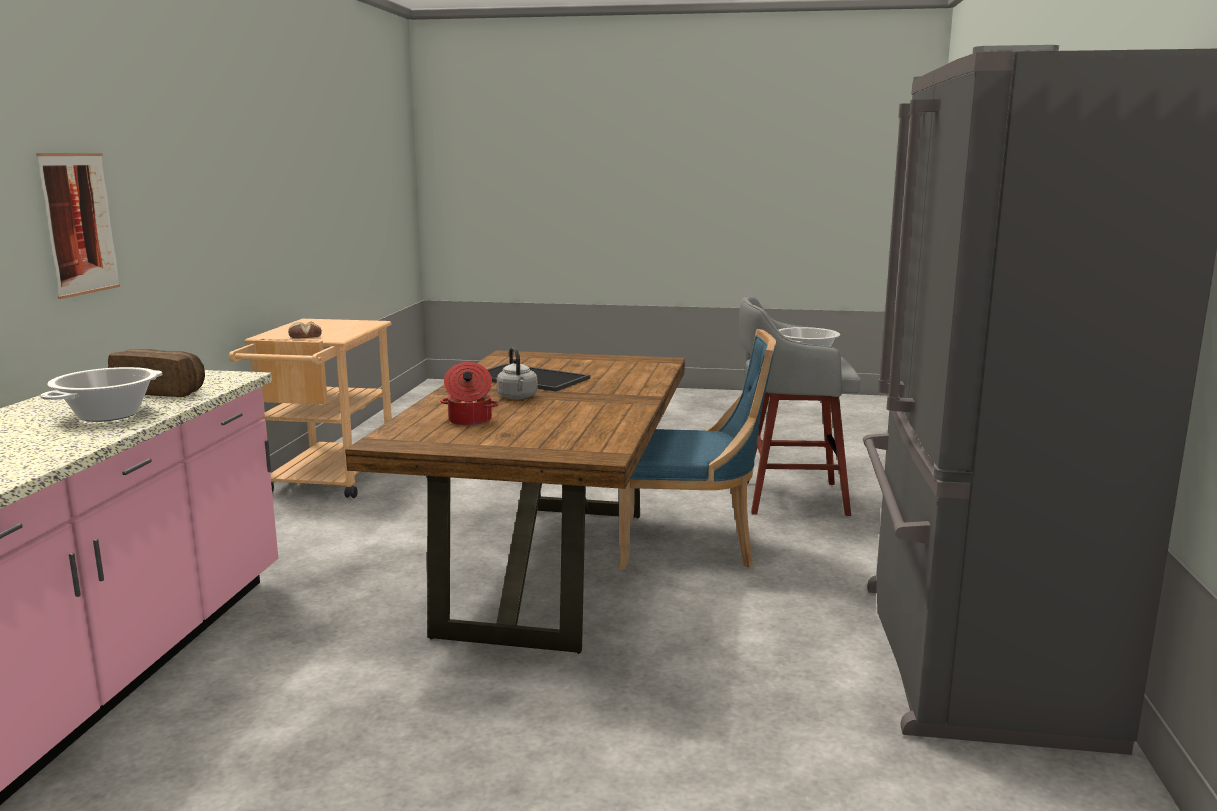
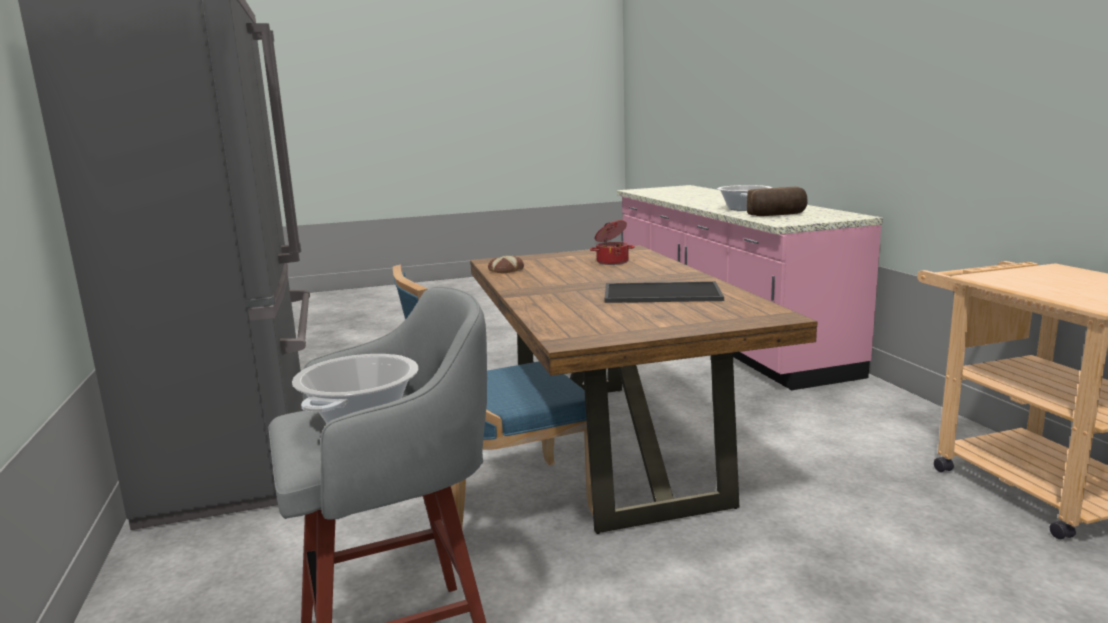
camera: 155 degrees right, 0 degrees up
(79, 224) = (887, 105): picture -> none
(305, 336) = (1011, 270): bread -> bread (505, 270)
(517, 397) = (623, 278): grey kettle -> none

